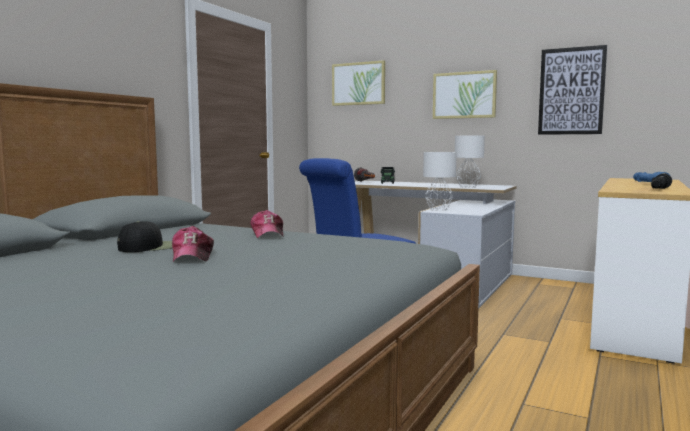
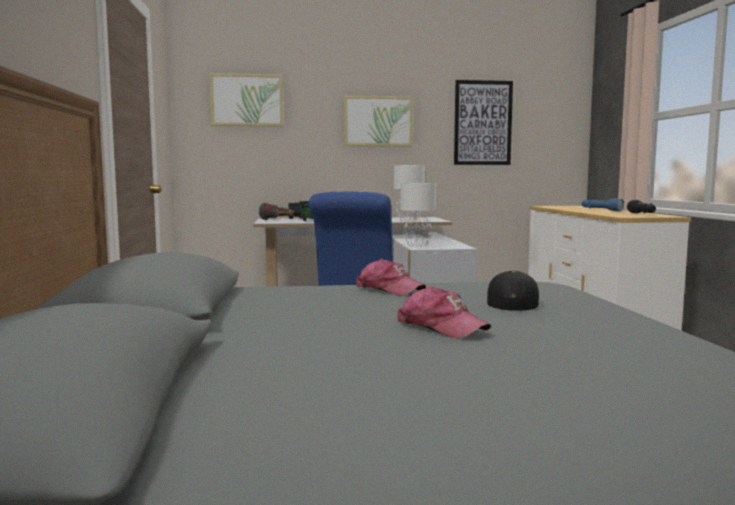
camera: 35 degrees left, 0 degrees up
(150, 247) = (336, 325): black cap -> black cap (513, 302)

